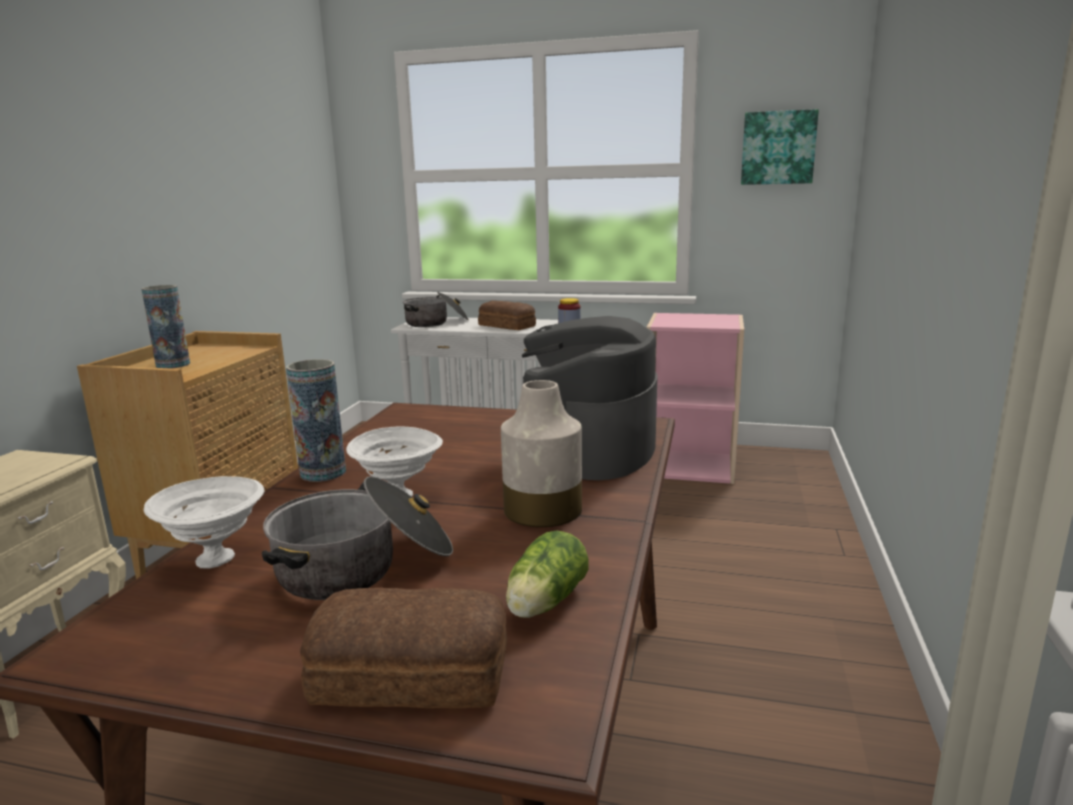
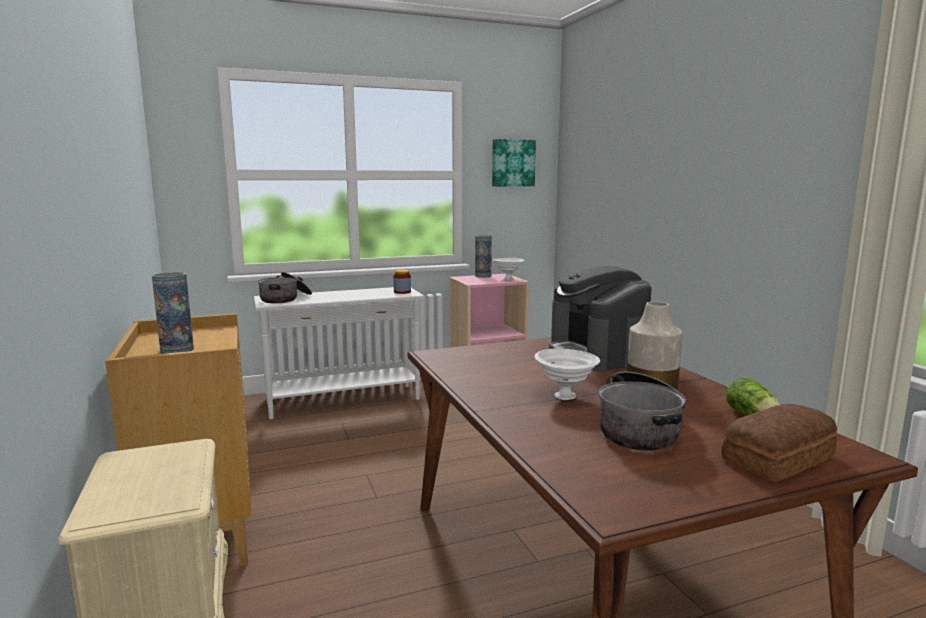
camera: 35 degrees left, 5 degrees down
(215, 558) = (552, 451): white bowl -> white bowl (507, 279)
(323, 472) = (484, 396): vase -> vase (483, 276)
(507, 325) = (351, 295): bread -> none

